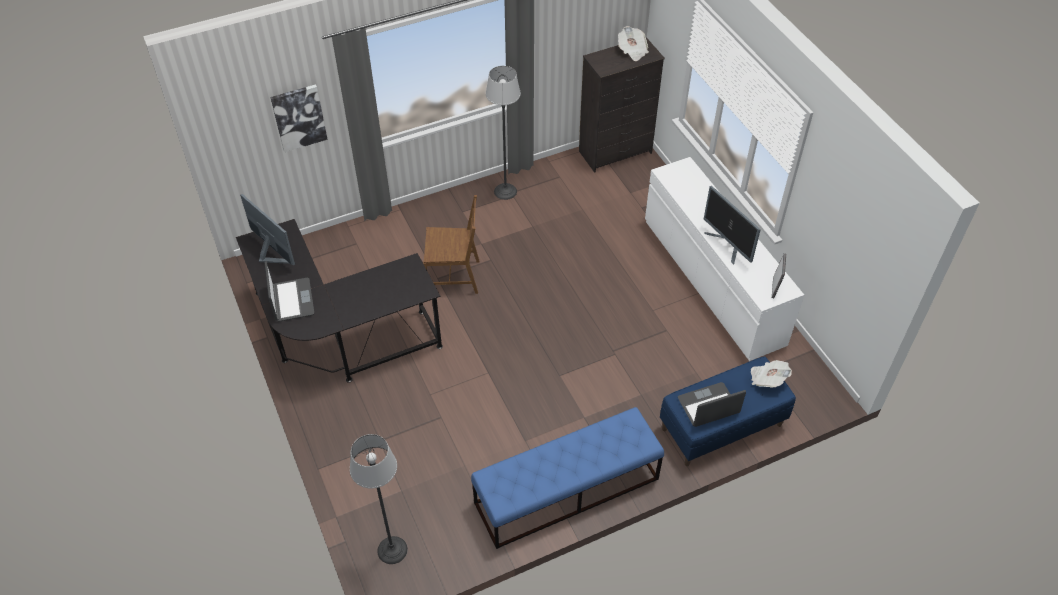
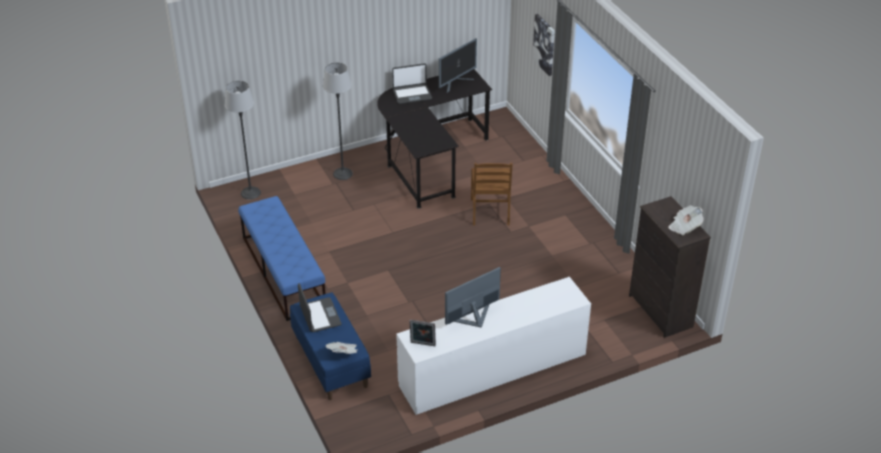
camera: 90 degrees right, 10 degrees down
(505, 191) = (594, 239): floor lamp -> floor lamp (342, 173)

